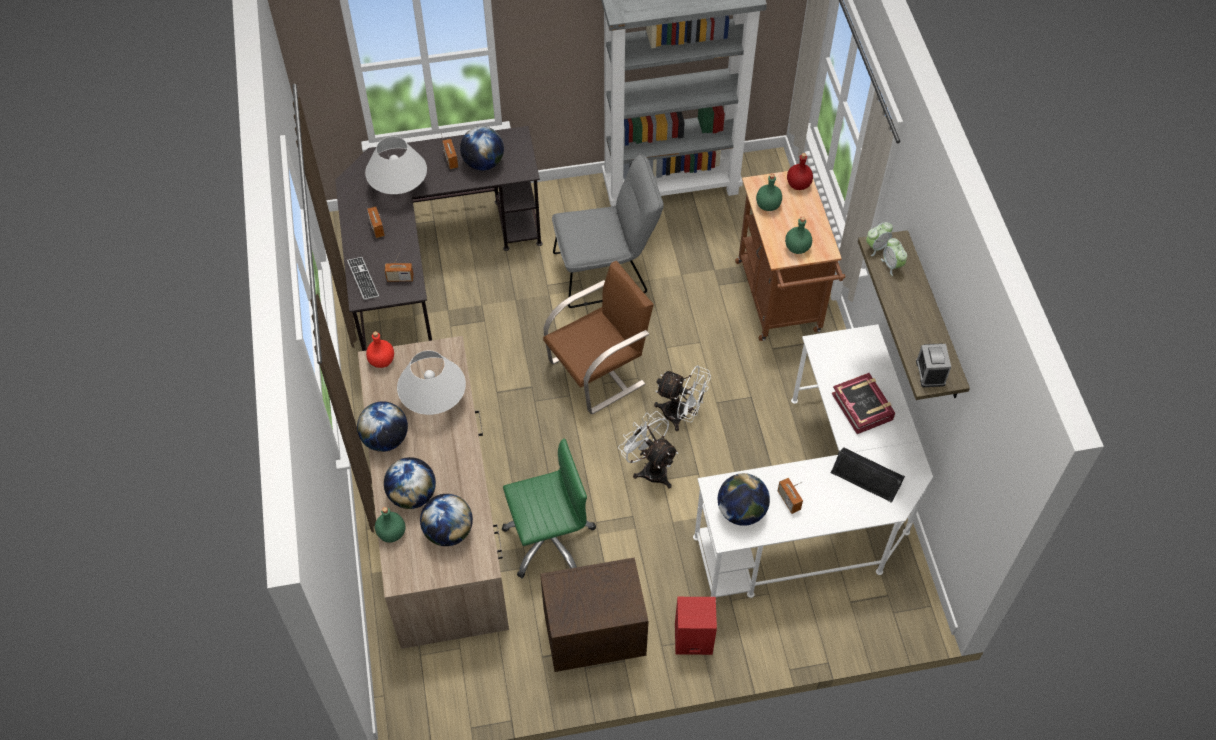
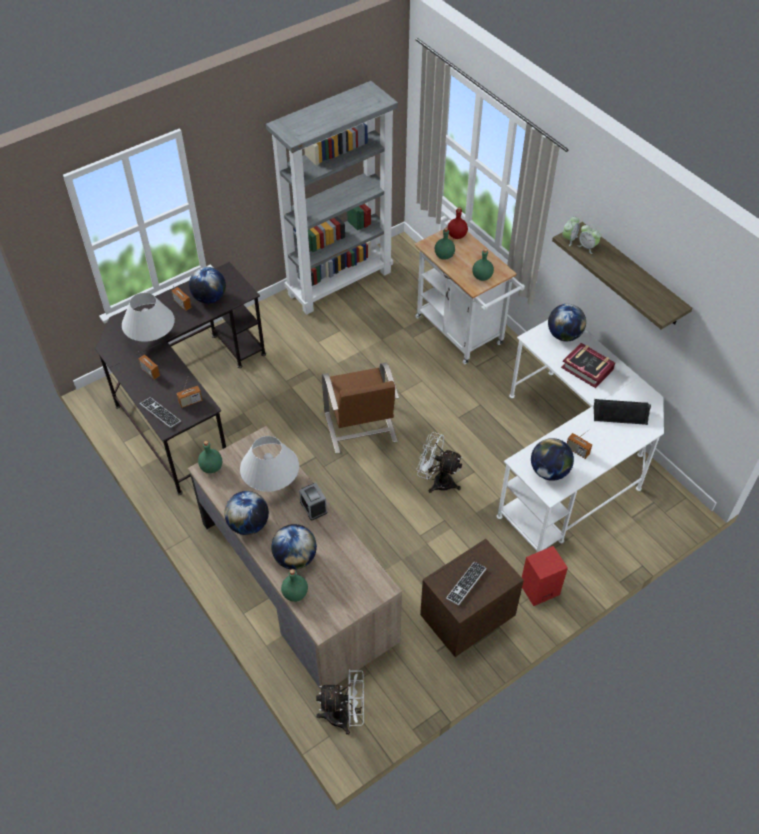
camera: 25 degrees left, 5 degrees down
(382, 360) = (211, 467): red bottle -> green bottle
(448, 531) = (340, 574): globe -> globe (564, 335)
(549, 540) = (392, 563): green office chair -> none
(583, 598) = (466, 584): none -> keyboard
(598, 372) = (360, 428): brown chair -> brown chair turned 135 degrees clockwise
(607, 272) = (326, 356): grey chair -> none
(681, 415) = (438, 435): white fan -> white fan (345, 716)
(780, 302) = (463, 334): brown cart -> white cart
(930, 372) = (660, 307): alarm clock -> alarm clock (313, 507)

